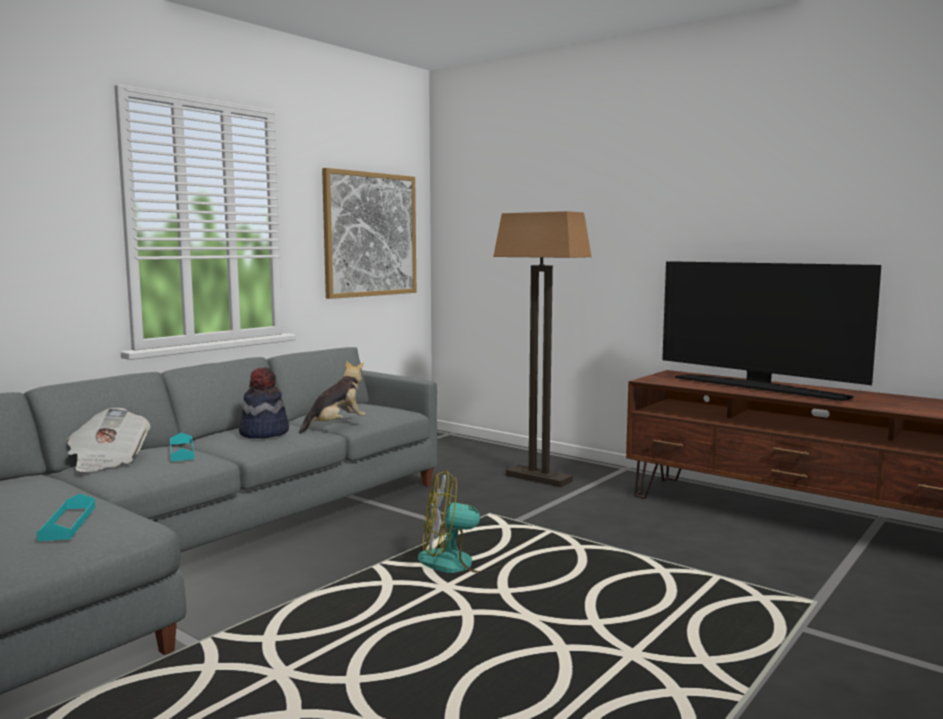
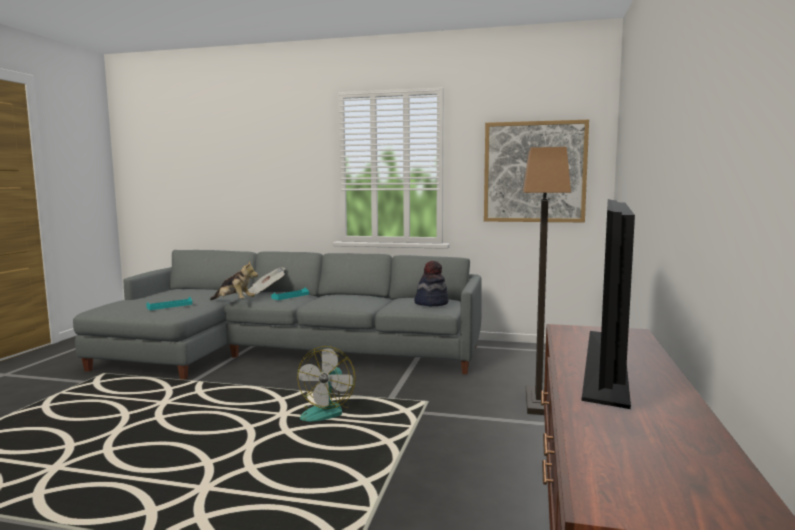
camera: 65 degrees right, 0 degrees up
(263, 433) = (338, 298): hat -> hat (431, 303)
(336, 426) = (379, 305): plush toy -> plush toy (234, 301)
(459, 563) = (326, 411): fan -> fan turned 135 degrees counterclockwise

